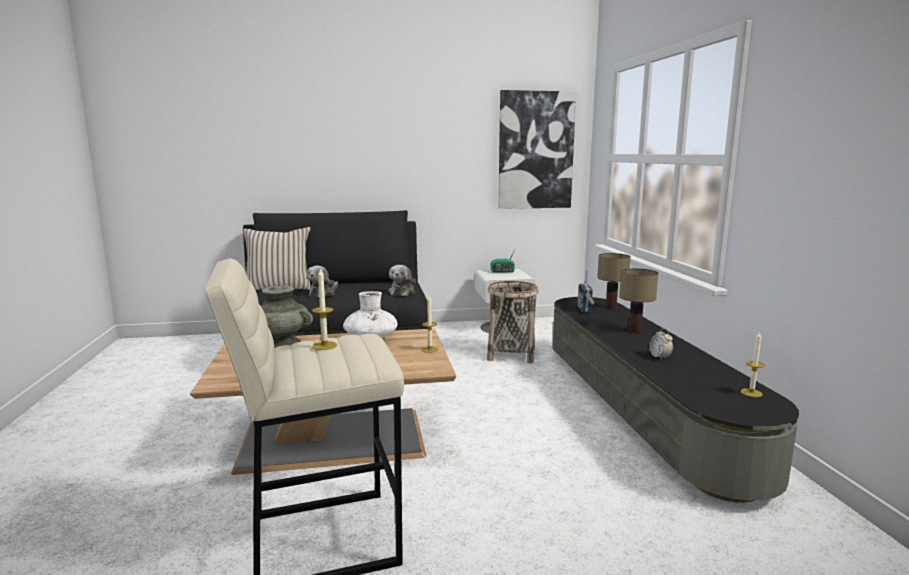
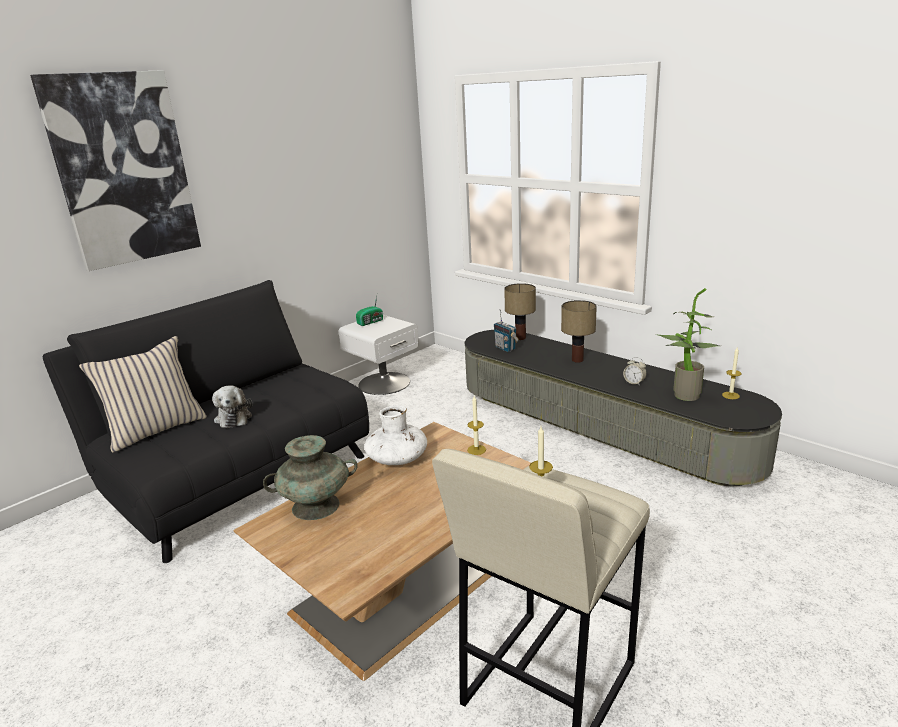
camera: 35 degrees left, 10 degrees up
(402, 292) = (322, 384): plush toy -> none
(511, 354) = (433, 413): basket -> none
(535, 150) = (375, 176): picture -> picture (123, 170)
(693, 378) = (683, 396): none -> potted plant

